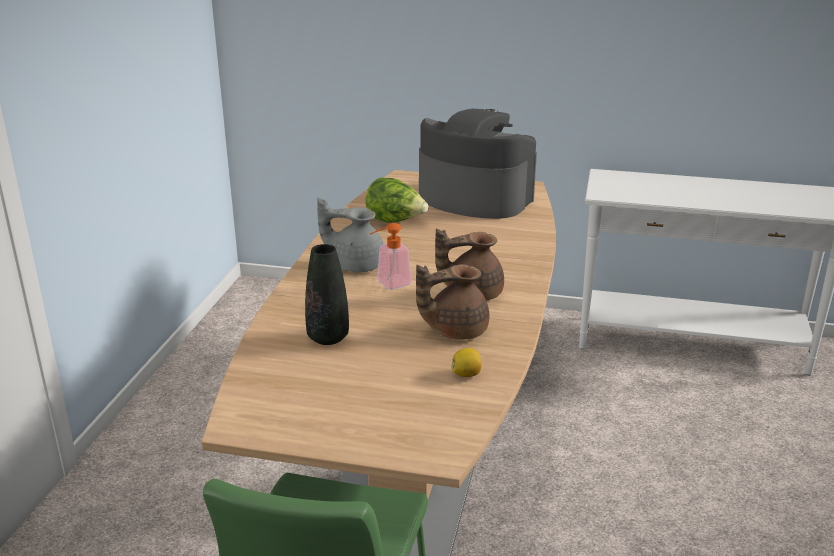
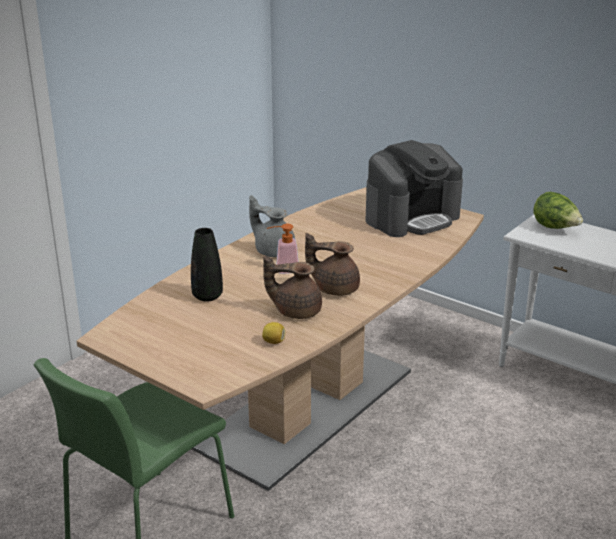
camera: 25 degrees right, 0 degrees up
(395, 221) = (333, 225): lettuce -> lettuce (555, 228)
(474, 198) = (412, 218): coffee machine -> coffee machine turned 90 degrees clockwise

